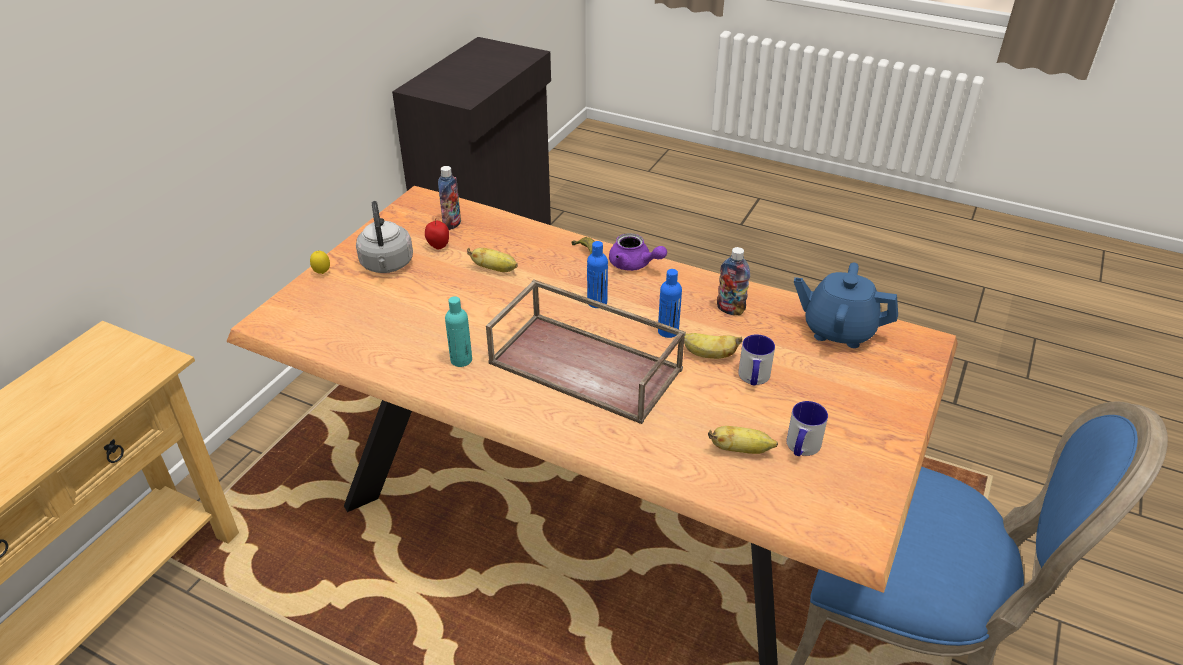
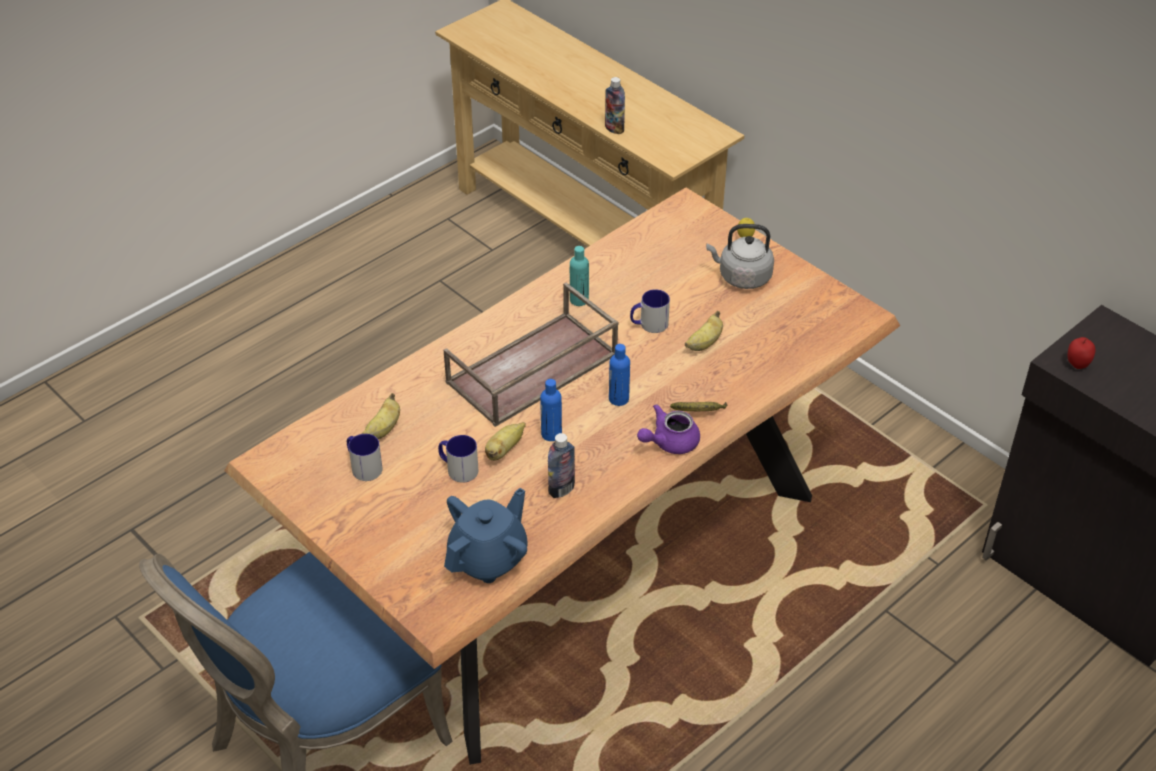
camera: 110 degrees right, 5 degrees up
(438, 247) = (760, 313): apple -> apple (1077, 364)
(452, 224) = (801, 329): bottle -> bottle (614, 129)
(482, 306) = (649, 324): none -> mug

